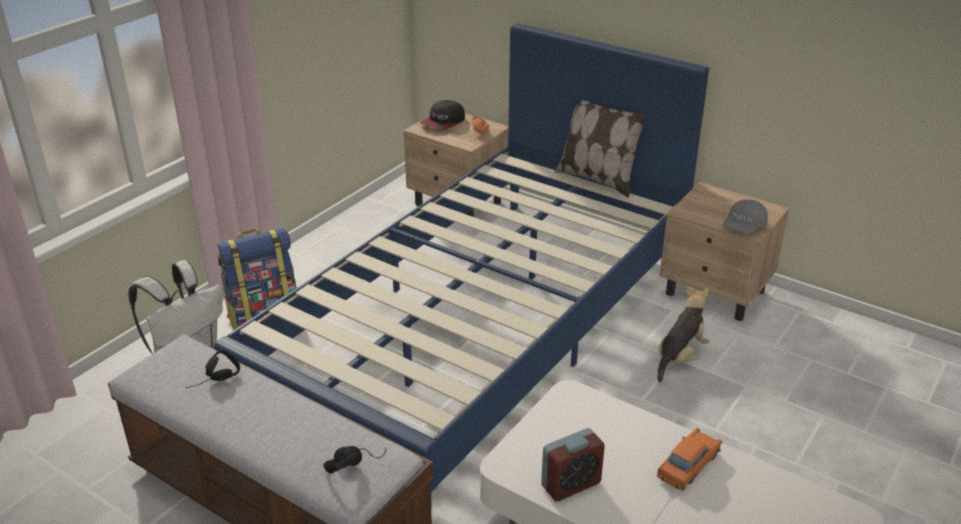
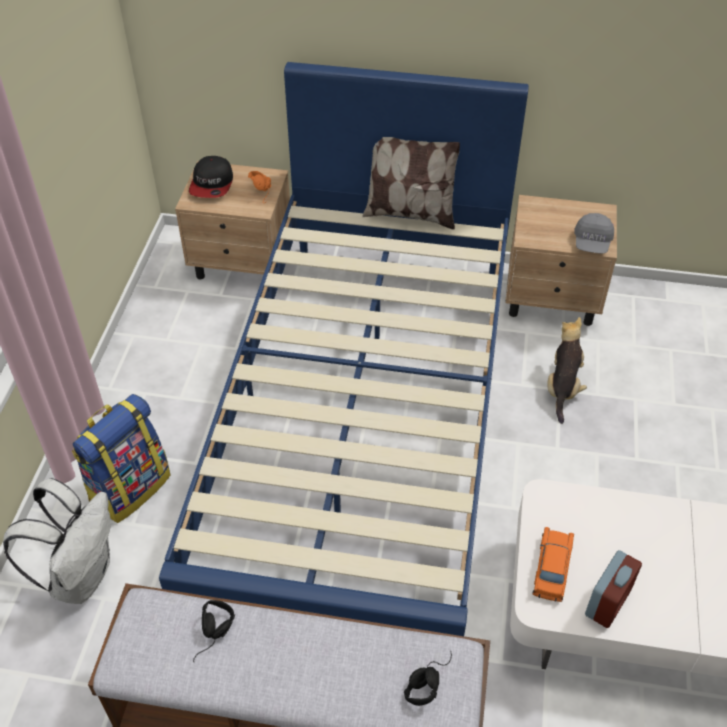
camera: 25 degrees left, 15 degrees up
(688, 465) = (689, 538): orange toy car -> orange toy car (551, 569)

